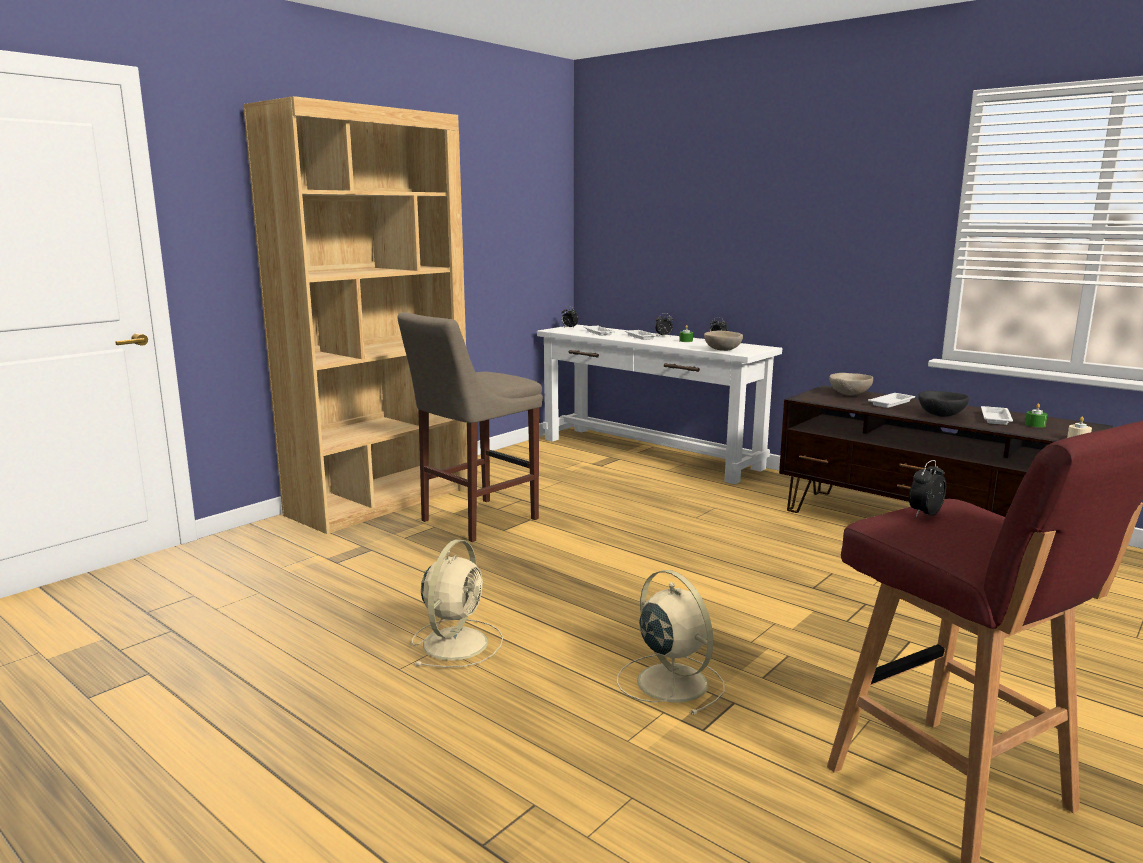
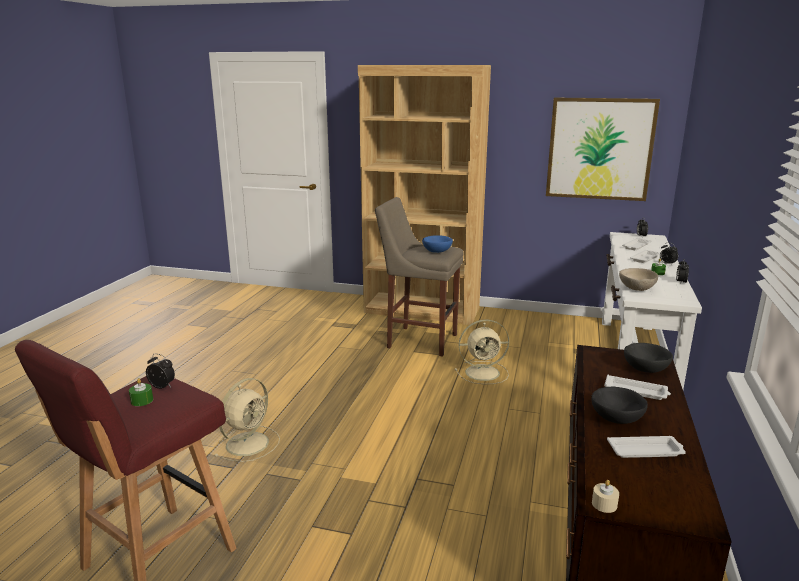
camera: 65 degrees right, 5 degrees up
(457, 642) = (263, 376): beige fan -> beige fan (484, 372)
(493, 376) = (437, 251): none -> blue bowl
(516, 233) = (600, 149): none -> picture
(849, 394) = (646, 369): beige bowl -> black bowl
(1035, 425) = (646, 476): green candle -> green candle (142, 400)

